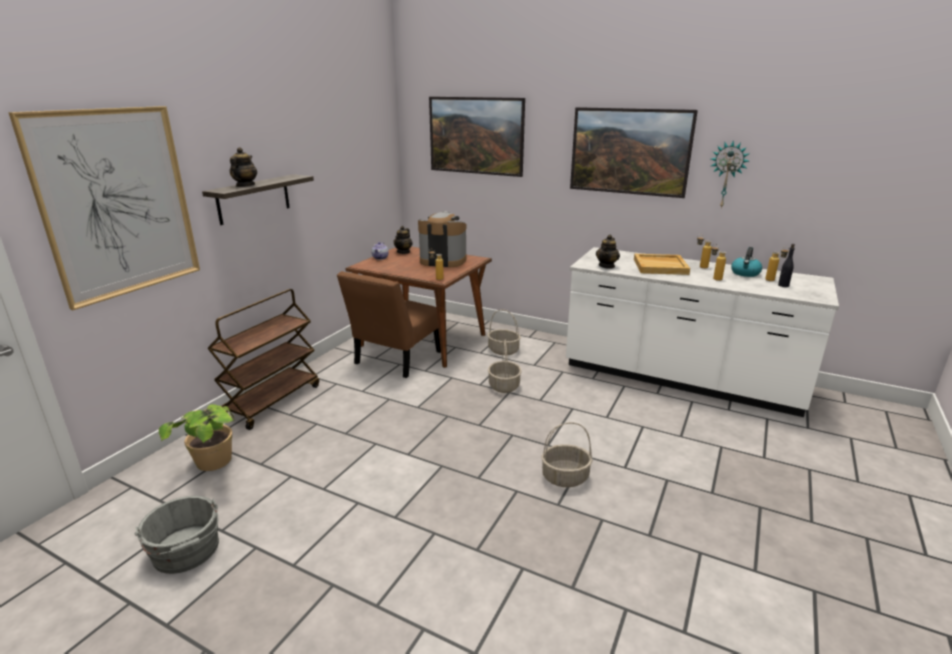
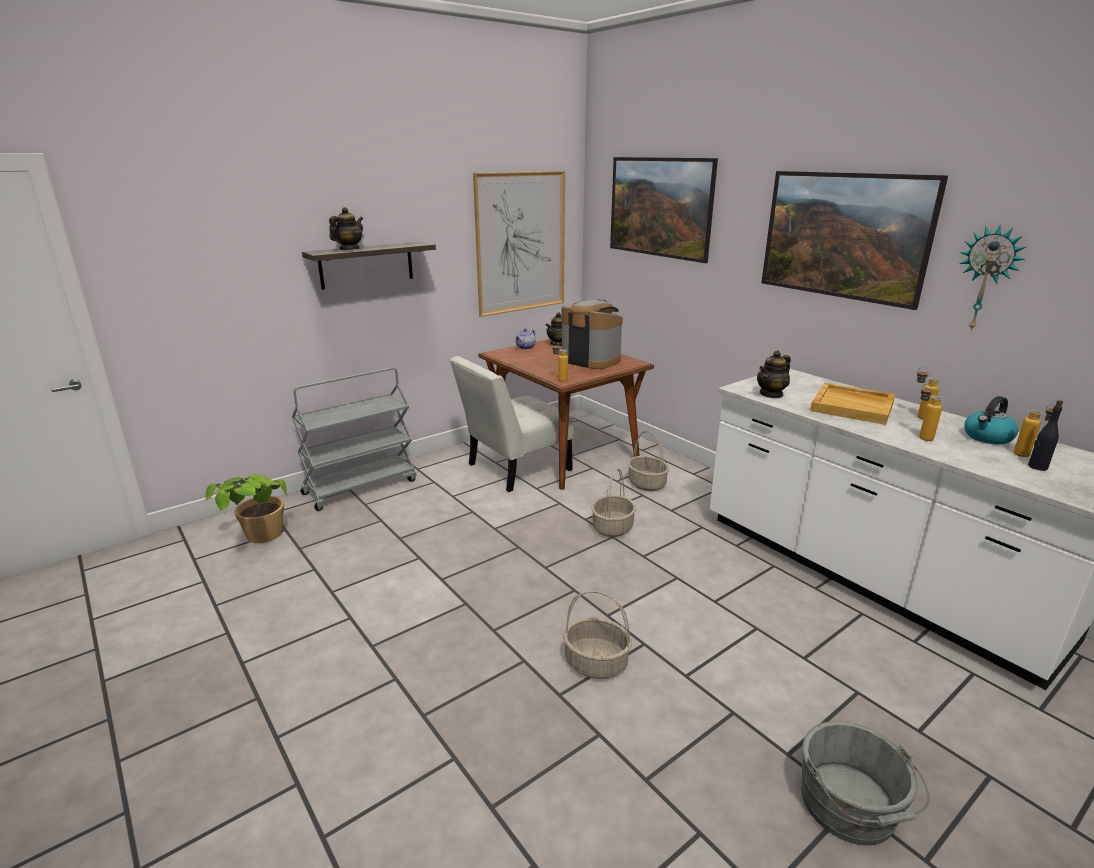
camera: 25 degrees right, 0 degrees up
(118, 203) = (203, 257): picture -> picture (521, 243)
(187, 552) = (172, 617): grey bucket -> grey bucket (851, 808)
(272, 401) = (361, 486): brown cart -> grey cart
(395, 360) = (514, 469): brown chair -> white chair

